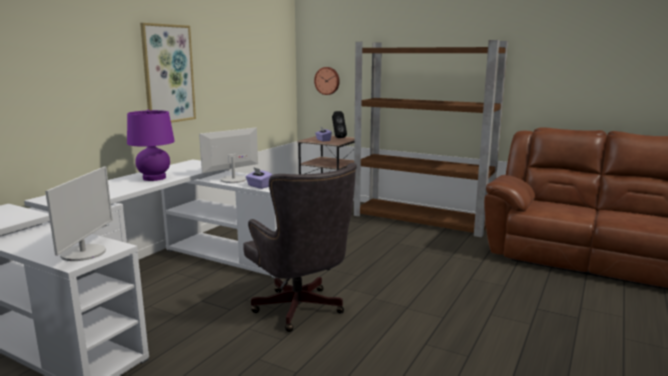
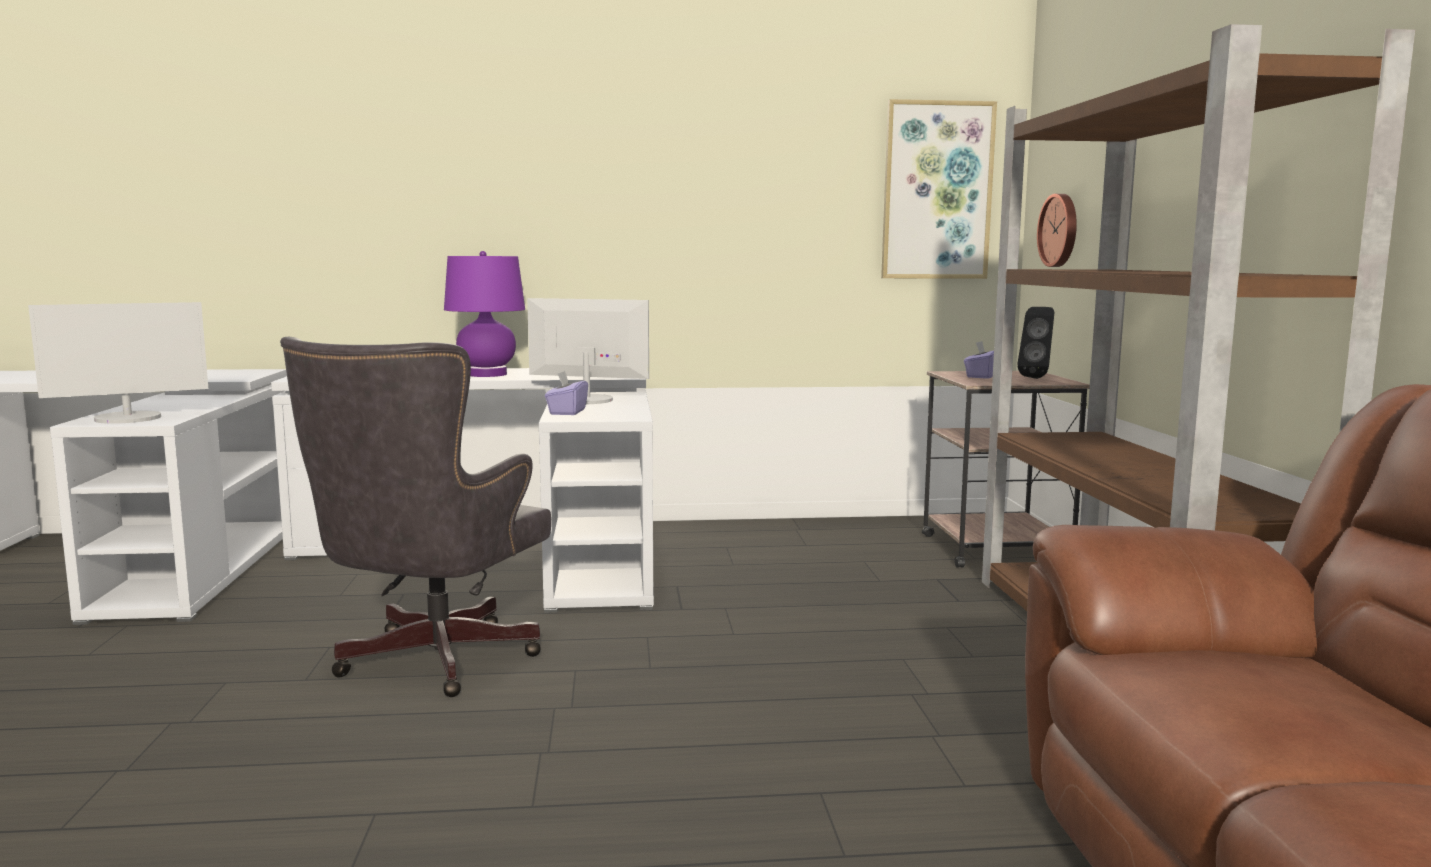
camera: 55 degrees right, 5 degrees down
(168, 74) = (606, 200): picture -> picture (937, 191)

